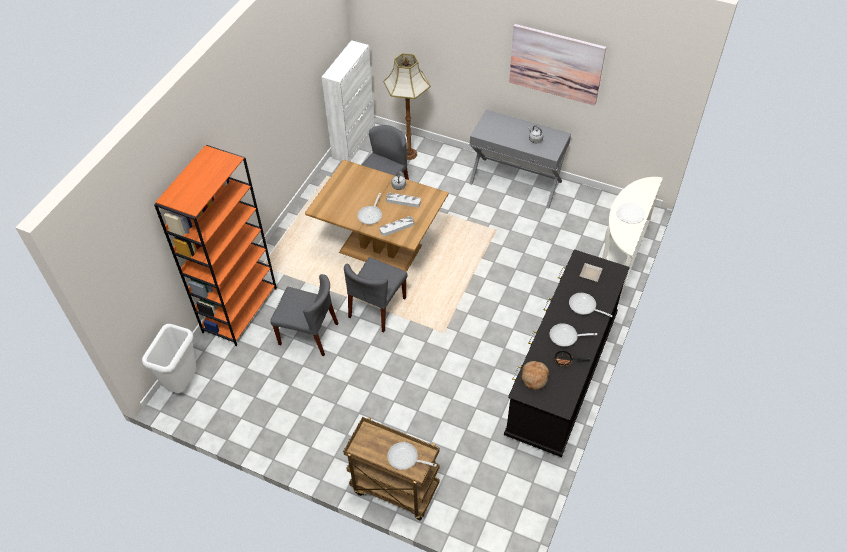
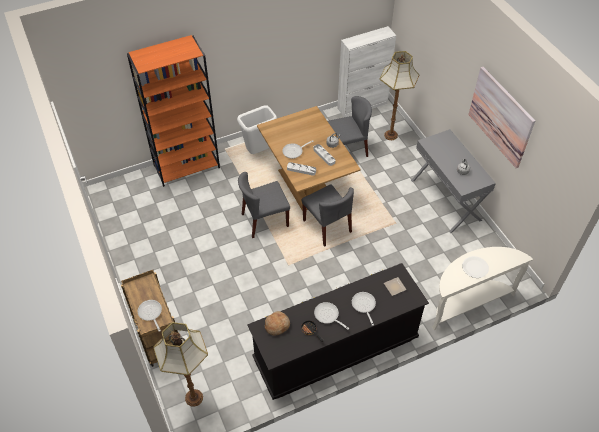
camera: 40 degrees right, 0 degrees up
(183, 383) = (115, 187): white trash can -> white trash can (259, 151)
(309, 334) = (209, 208): grey chair -> grey chair (327, 226)
(489, 513) = (194, 397): none -> floor lamp

